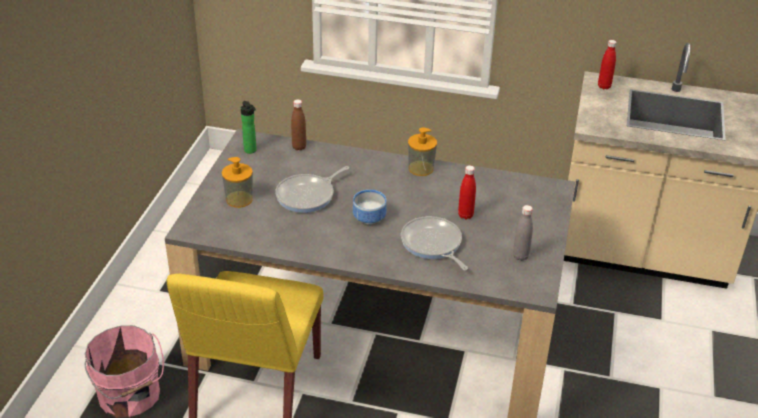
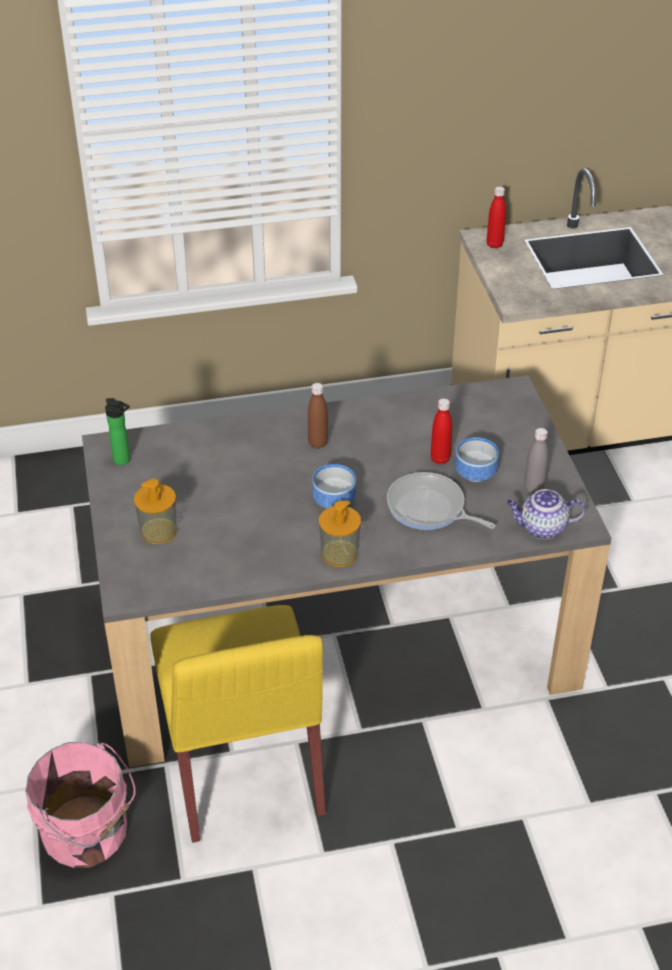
camera: 25 degrees left, 5 degrees up
(299, 147) = (180, 435): brown bottle -> brown bottle (318, 443)
(308, 196) = (240, 497): frying pan -> none
(421, 168) = (347, 415): soap dispenser -> soap dispenser (339, 553)
(483, 232) = (473, 473): none -> bowl
(506, 284) = (542, 528): none -> teapot

